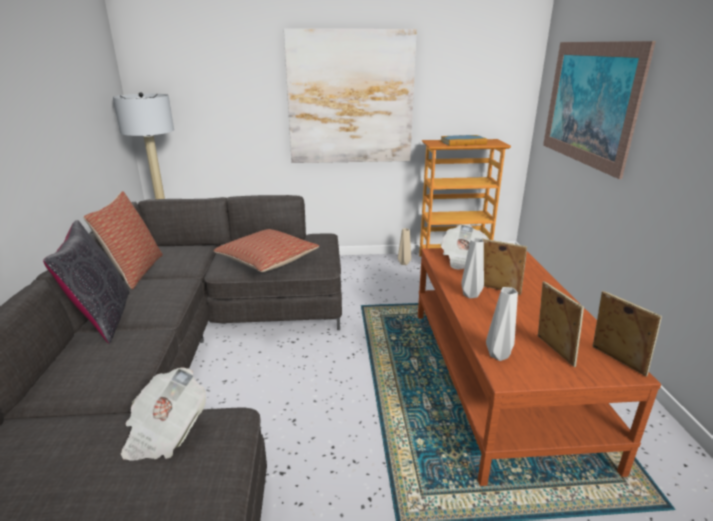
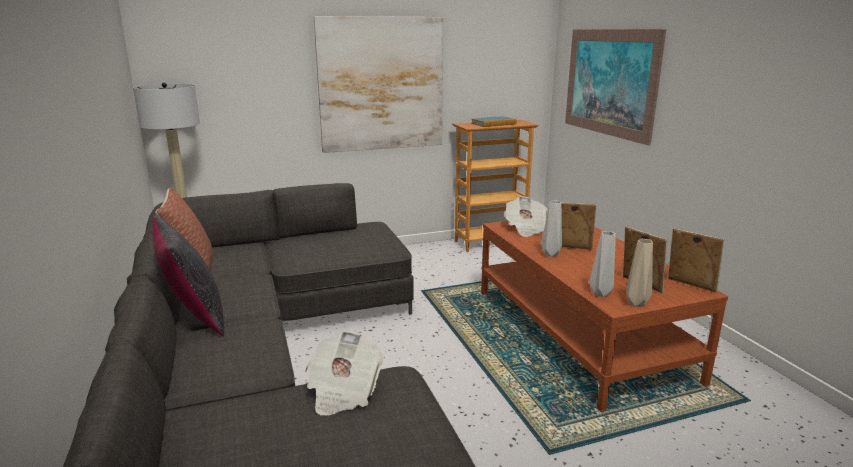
camera: 15 degrees left, 5 degrees down
(267, 260) = (332, 250): pillow -> none
(404, 263) = (443, 249): beige vase -> beige vase (636, 303)

